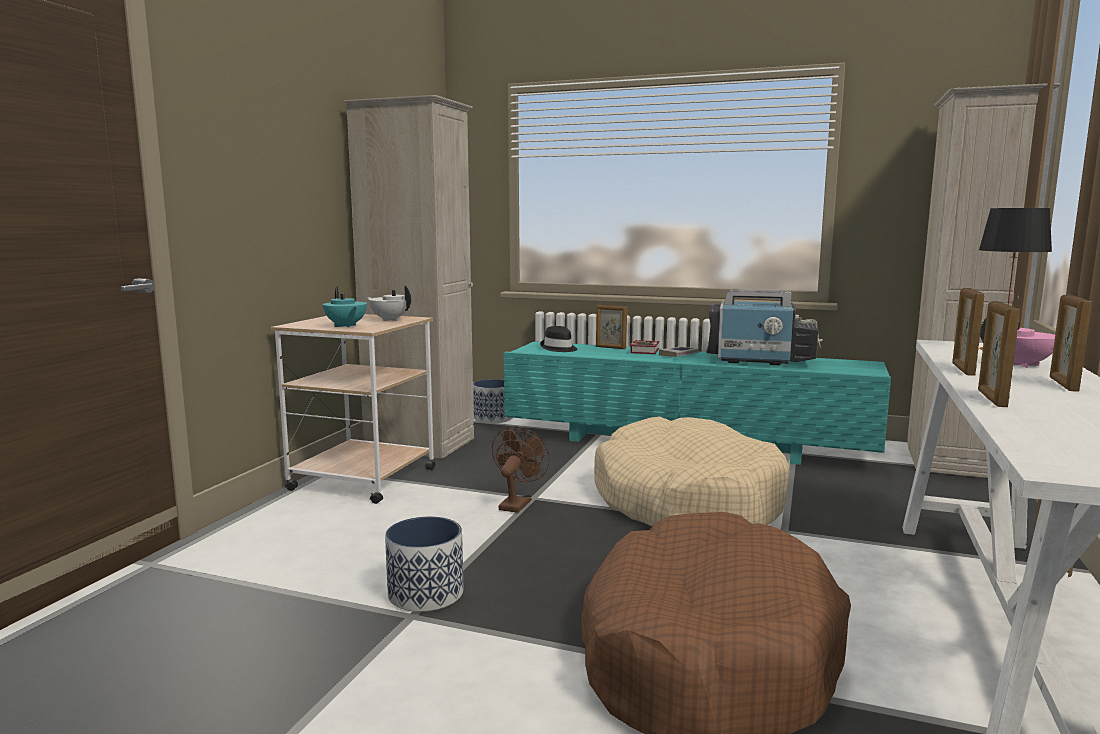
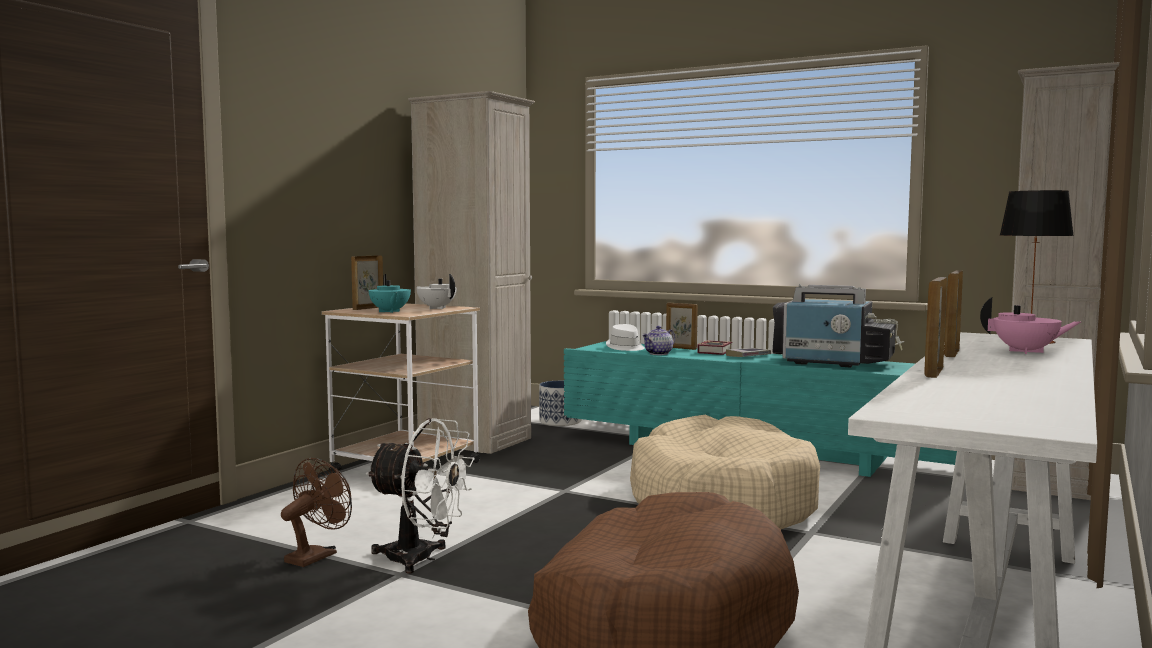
camera: 10 degrees right, 5 degrees down
(425, 594) = (421, 559): planter -> white fan
(517, 503) = (546, 494): brown fan -> brown fan (316, 555)
(559, 348) = (625, 347): black hat -> white hat
(595, 355) = (659, 354): none -> teapot
(1063, 384) = (1035, 365): picture frame -> picture frame (368, 308)

